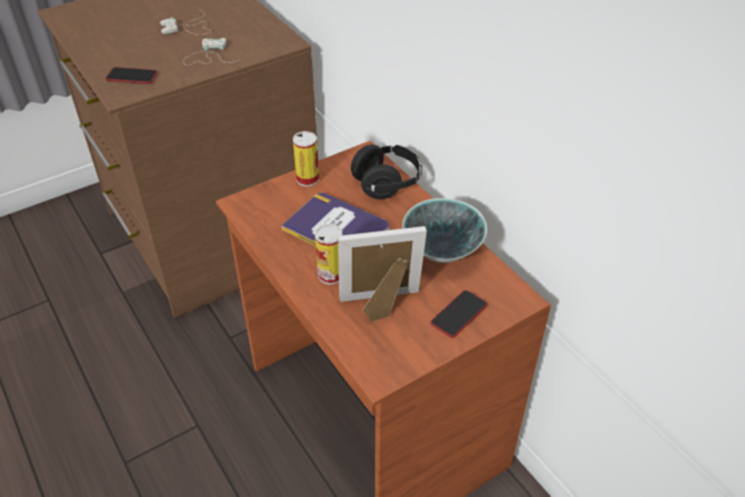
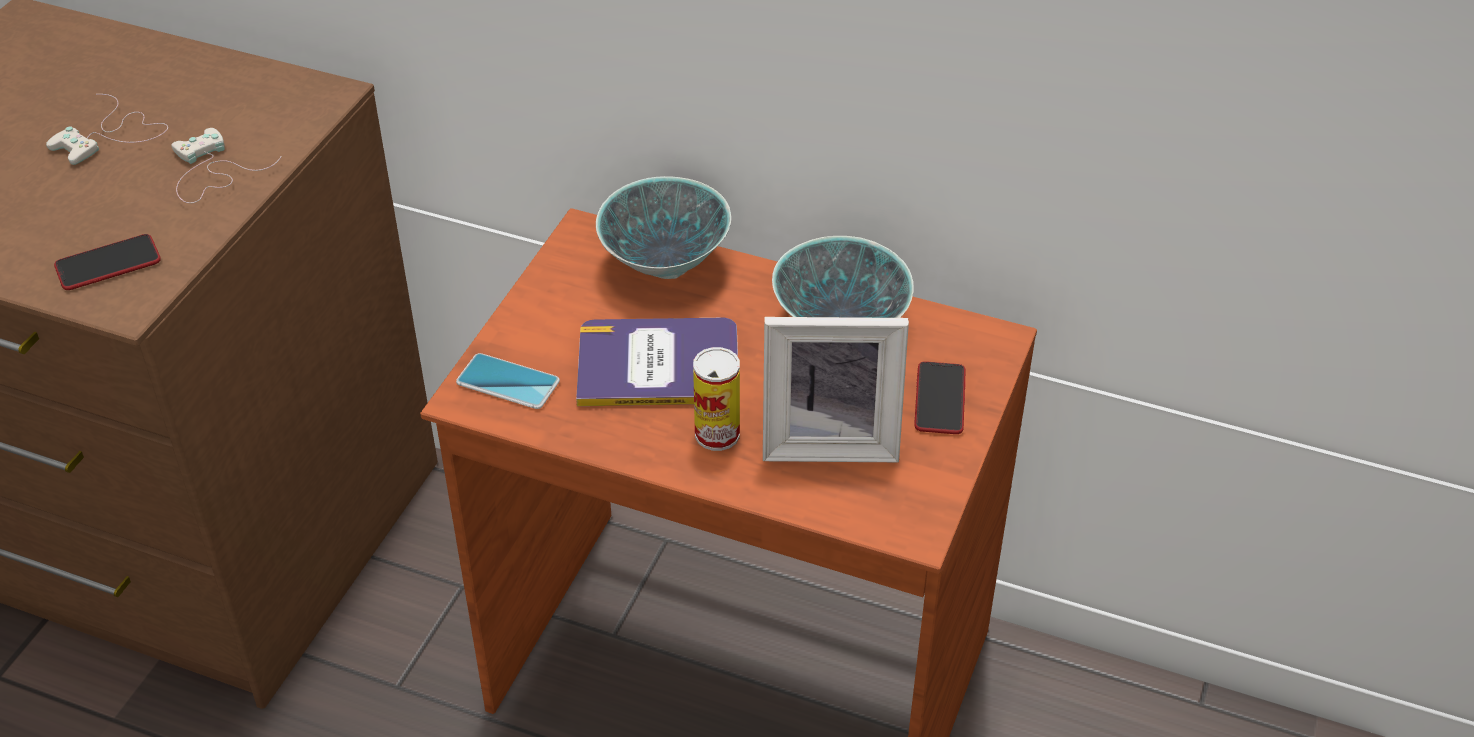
camera: 35 degrees left, 0 degrees up
(263, 204) = (508, 382): none -> phone
(307, 179) = (536, 311): can -> none
(381, 306) = (830, 440): picture frame -> picture frame turned 135 degrees counterclockwise
(387, 183) = (666, 263): black headphones -> bowl

